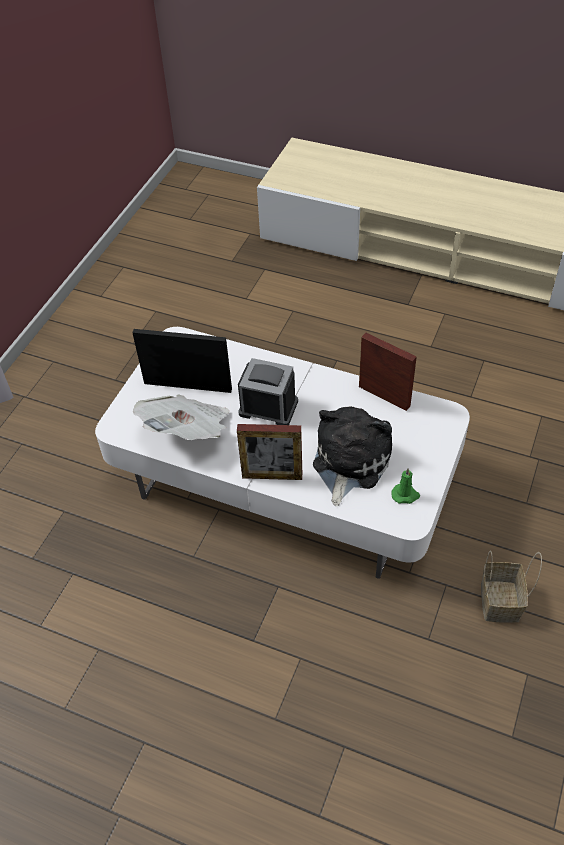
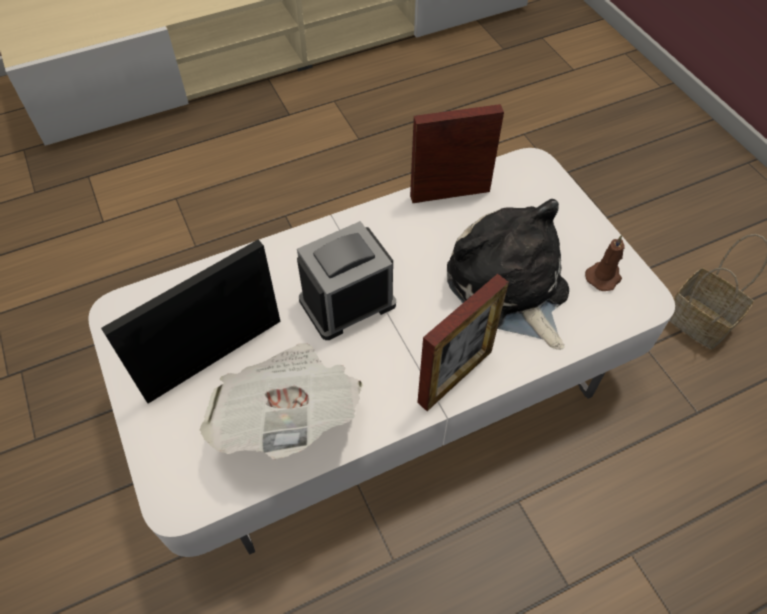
camera: 50 degrees left, 5 degrees up
(405, 495) = (604, 276): green candle -> brown candle

